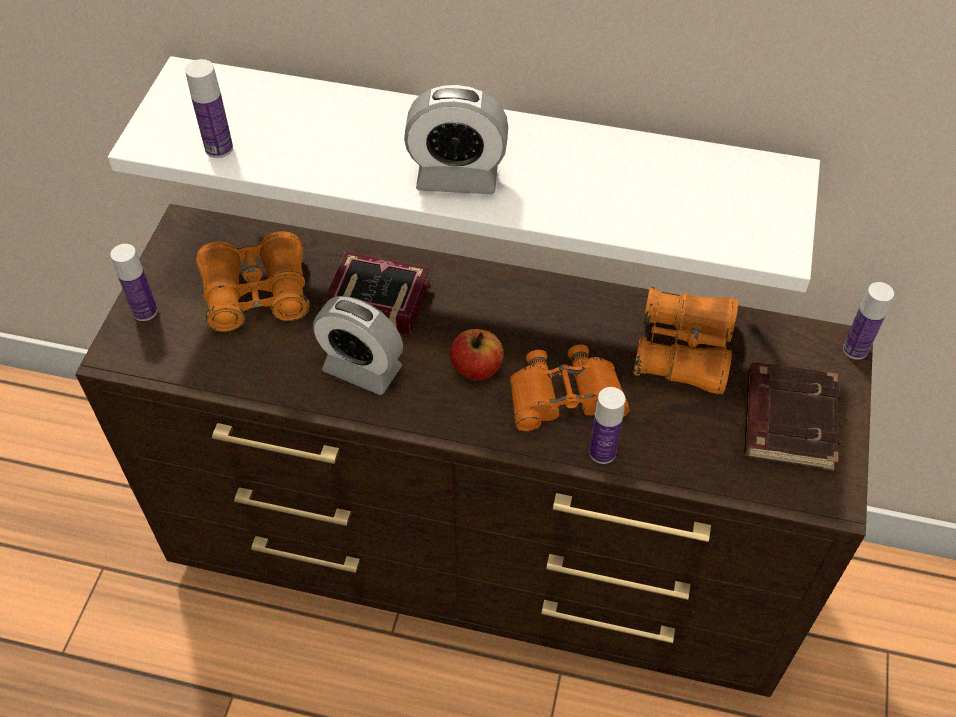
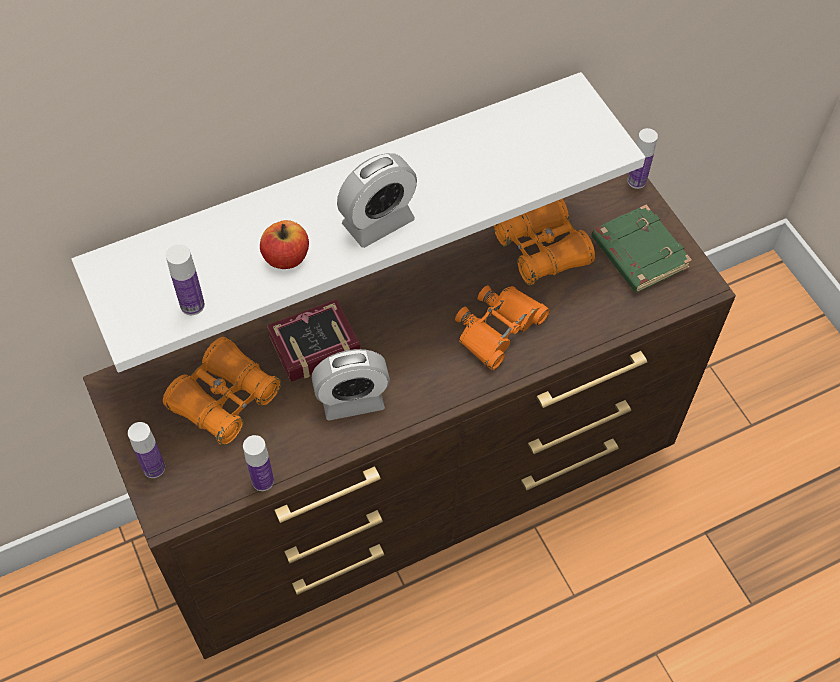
camera: 40 degrees left, 5 degrees up
(476, 368) = (426, 348): apple -> apple (286, 257)
(602, 452) = (553, 349): bottle -> bottle (262, 481)
(787, 419) = (637, 253): brown book -> green book

